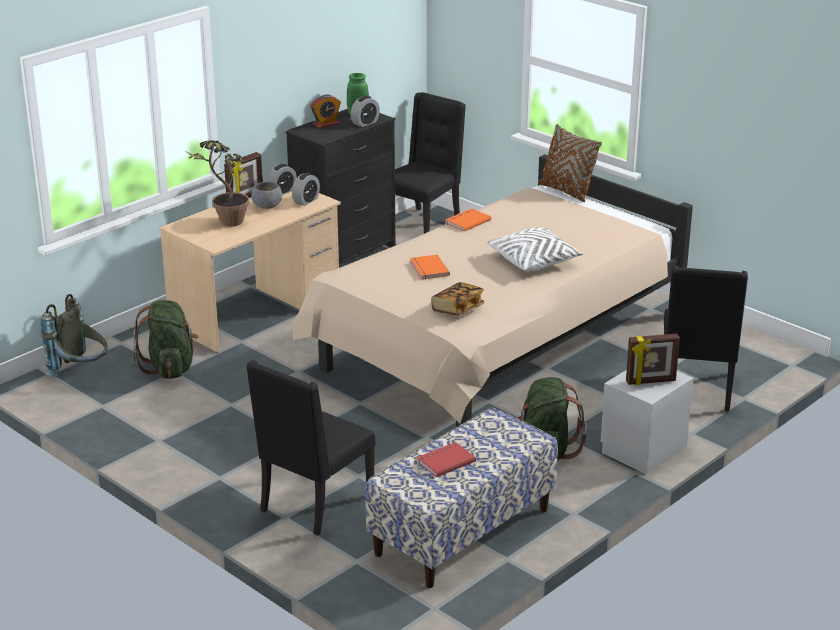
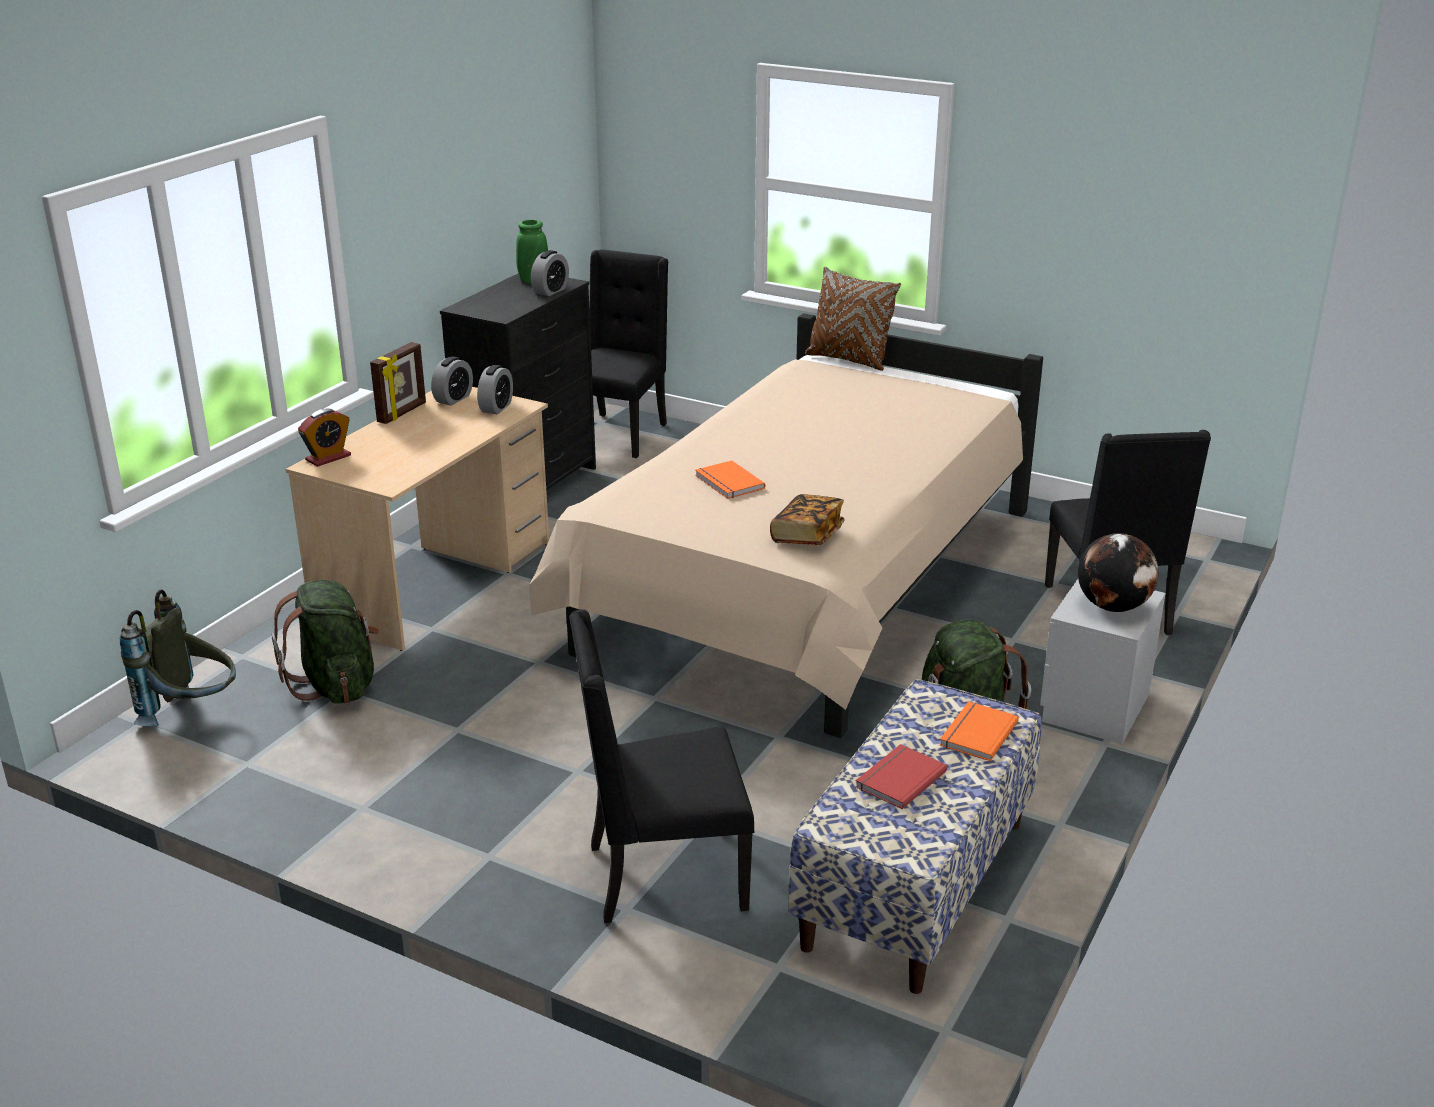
camera: 15 degrees left, 0 degrees up
(225, 224) = (389, 453): potted plant -> none
(267, 206) = (441, 420): grey bowl -> none
(314, 504) = (662, 877): black chair -> black chair turned 60 degrees clockwise
(326, 124) = (495, 297): alarm clock -> alarm clock (328, 458)
(466, 221) = (741, 411): orange book -> orange book (976, 733)
(534, 260) = (871, 453): white pillow -> none
(651, 381) = (1113, 606): picture frame -> globe

